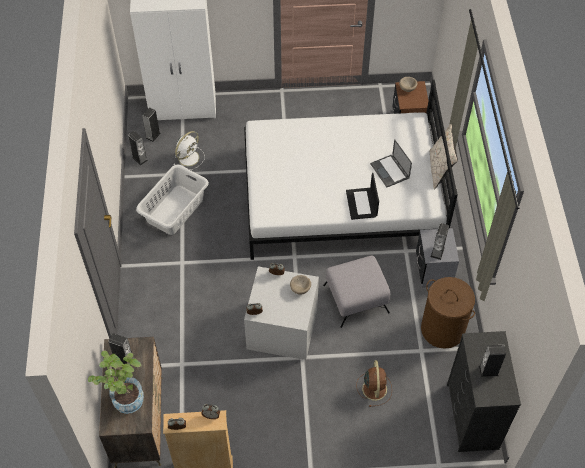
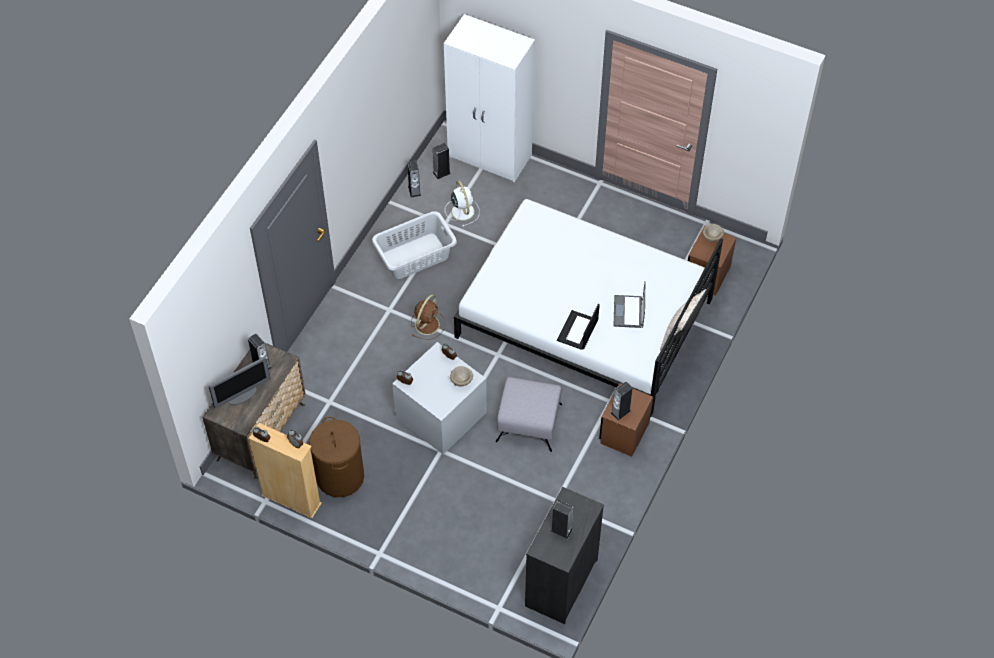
camera: 30 degrees right, 0 degrees up
(125, 396) = (242, 395): potted plant -> monitor
(189, 157) = (462, 210): white fan -> white fan turned 90 degrees counterclockwise
(374, 388) = (488, 511): brown fan -> brown fan (427, 324)
(433, 270) = (624, 433): grey nightstand -> brown nightstand
(442, 329) = (591, 492): brown laundry basket -> brown laundry basket (340, 476)

